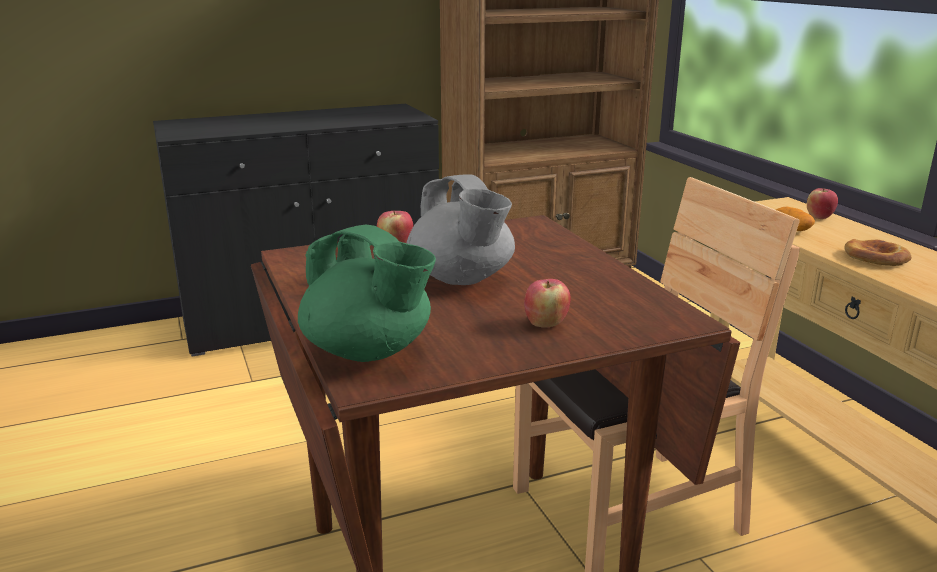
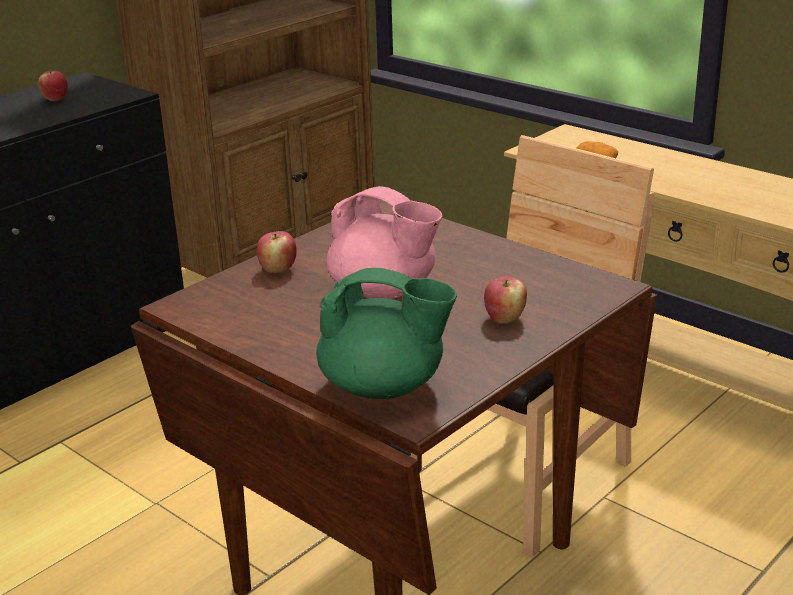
camera: 25 degrees left, 5 degrees up
(462, 279) = (384, 291): grey teapot -> pink teapot
(819, 217) = (609, 143): apple -> apple (55, 99)
(876, 257) = (685, 180): bread -> none

